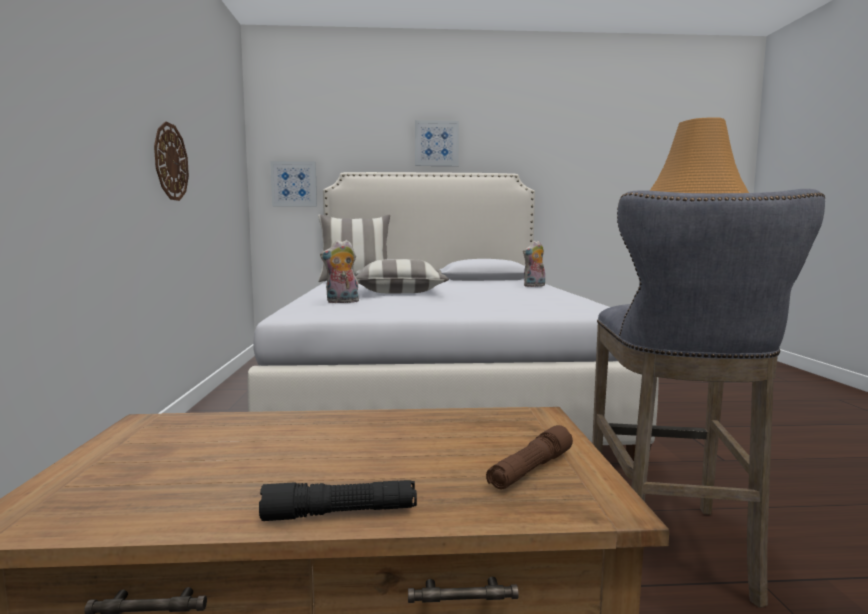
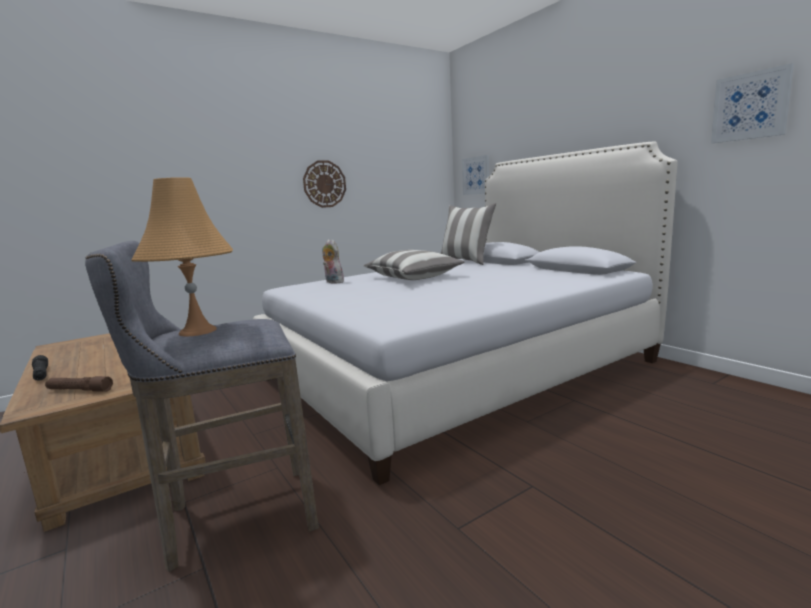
camera: 60 degrees right, 5 degrees up
(436, 143) = (579, 119): picture -> picture (750, 106)
(534, 286) = (550, 285): plush toy -> none

